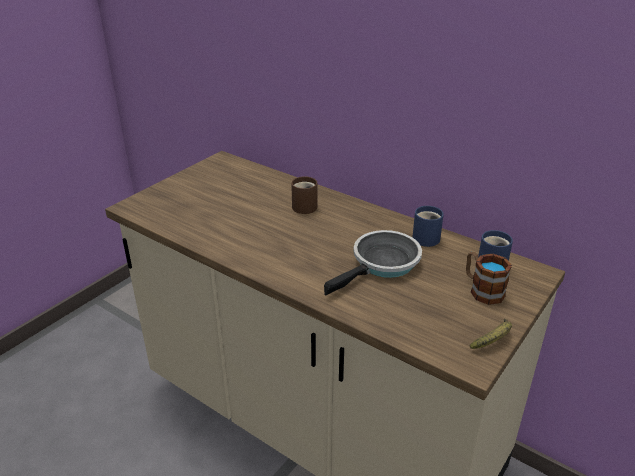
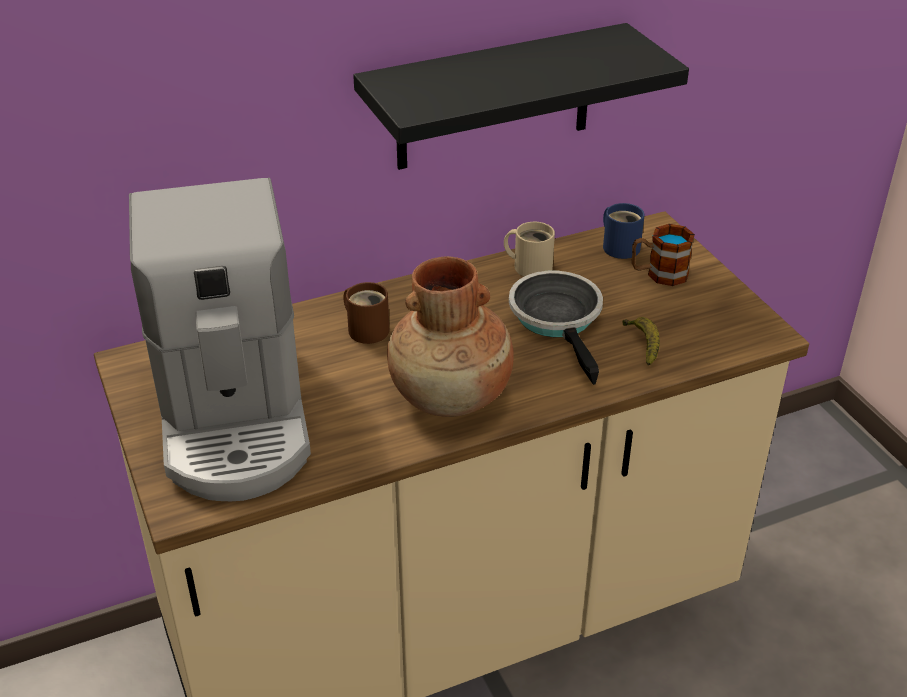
camera: 60 degrees left, 5 degrees up
(202, 197) = (235, 418): none -> coffee machine
(271, 250) = (451, 397): none -> brown vase
(426, 237) = (530, 266): blue mug -> beige mug
(443, 110) = (494, 98): none -> black shelf
(493, 340) = (743, 304): banana -> banana (643, 345)

